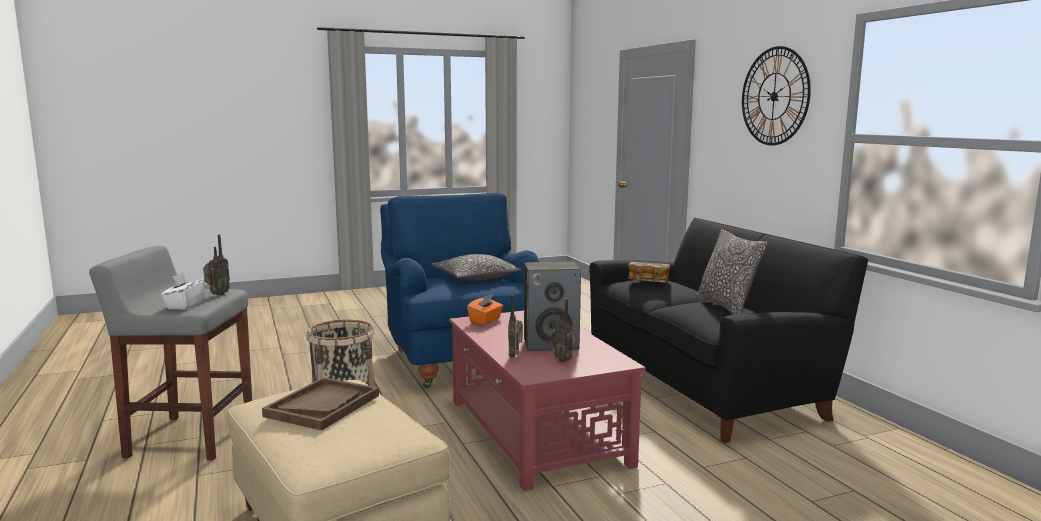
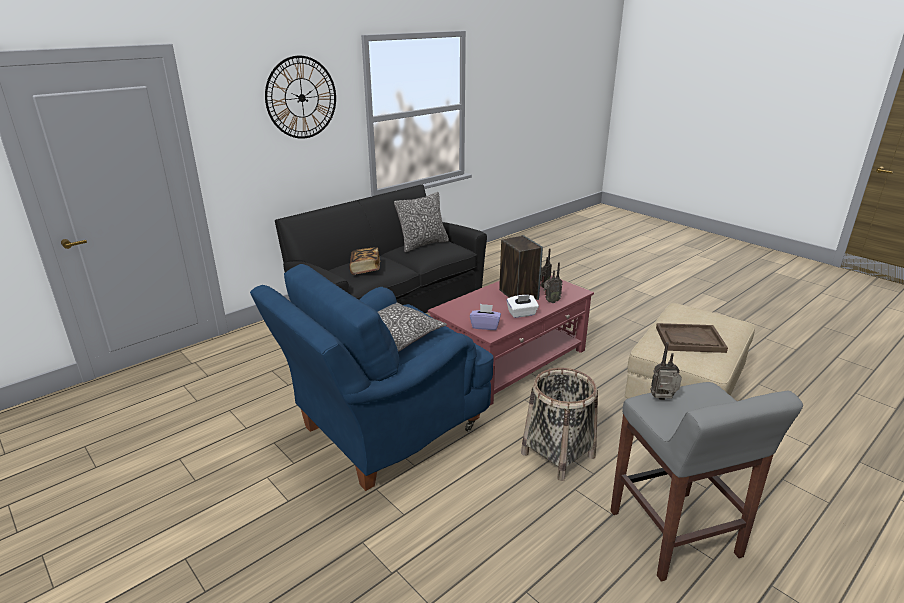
camera: 110 degrees left, 15 degrees up
(184, 305) = (708, 400): white tissue box -> white tissue box (522, 314)
(485, 321) = (485, 326): orange tissue box -> purple tissue box

